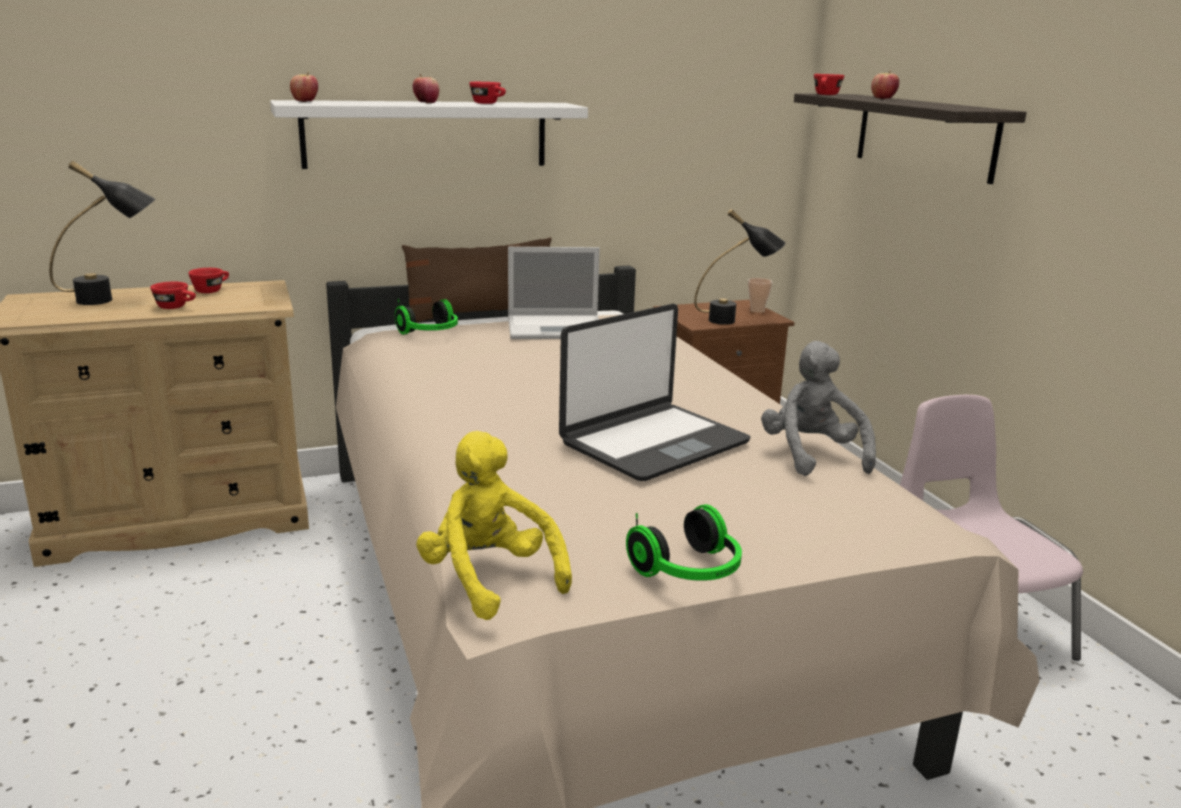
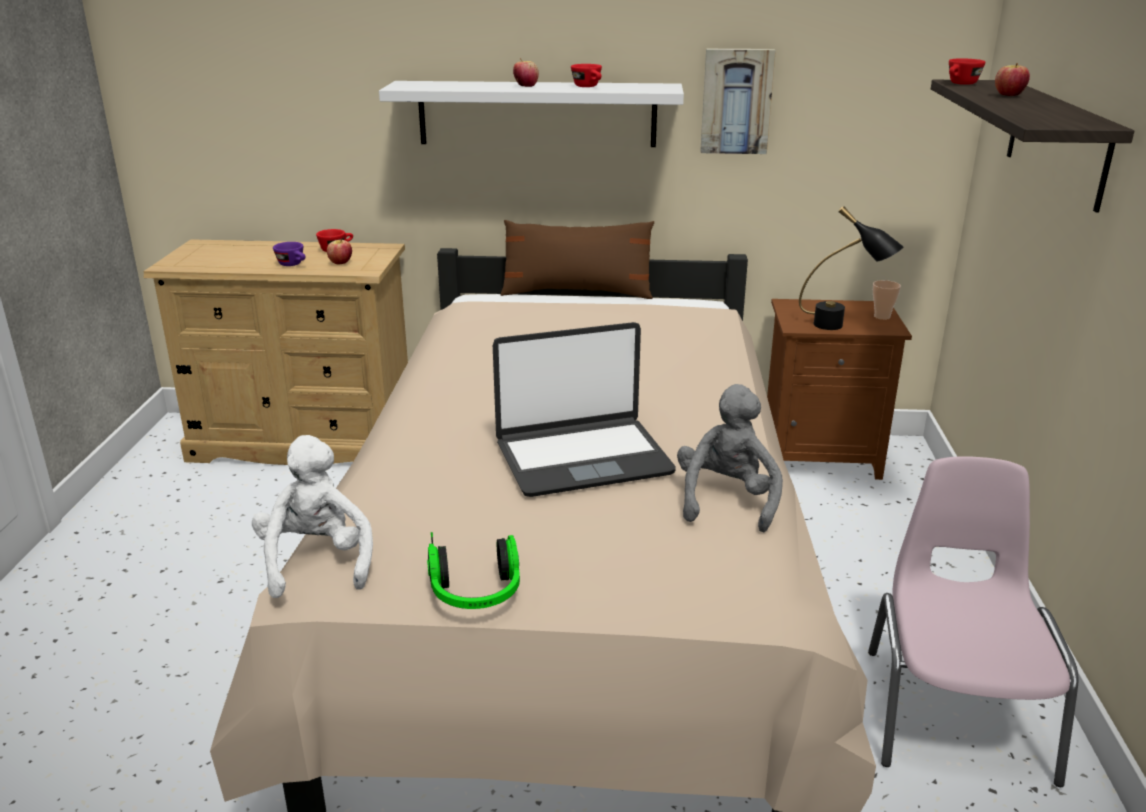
camera: 25 degrees right, 5 degrees up
(112, 300) = (255, 252): black table lamp -> none
(176, 307) = (293, 264): red cup -> purple cup
(305, 102) = (415, 85): apple -> apple (340, 263)
(431, 333) = (505, 309): headphones -> none
(489, 579) = (317, 561): yellow plush toy -> white plush toy
(557, 328) = (626, 317): laptop -> none
(615, 119) = (736, 101): none -> picture

